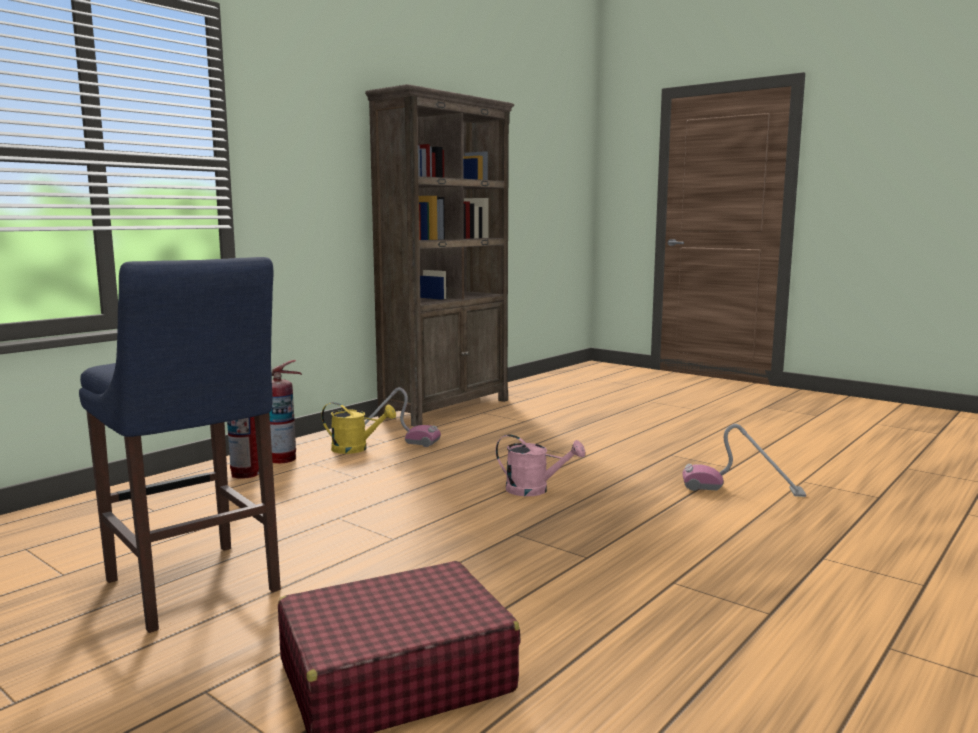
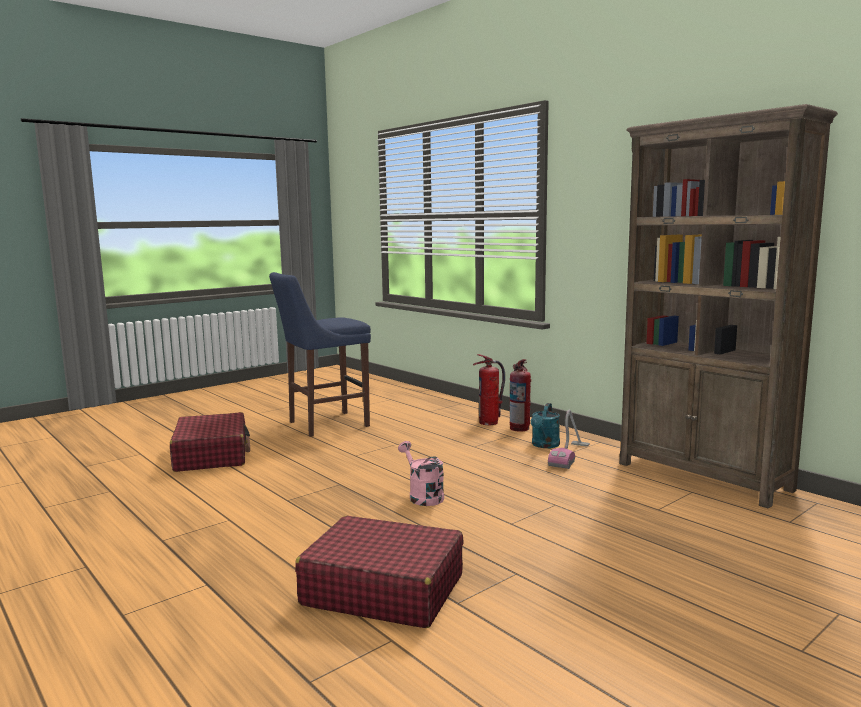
camera: 100 degrees right, 0 degrees up
(356, 449) = (544, 445): yellow watering can -> turquoise watering can
(534, 490) = (422, 496): pink watering can -> pink watering can turned 120 degrees clockwise
(742, 489) = (382, 589): vacuum cleaner -> red suitcase

